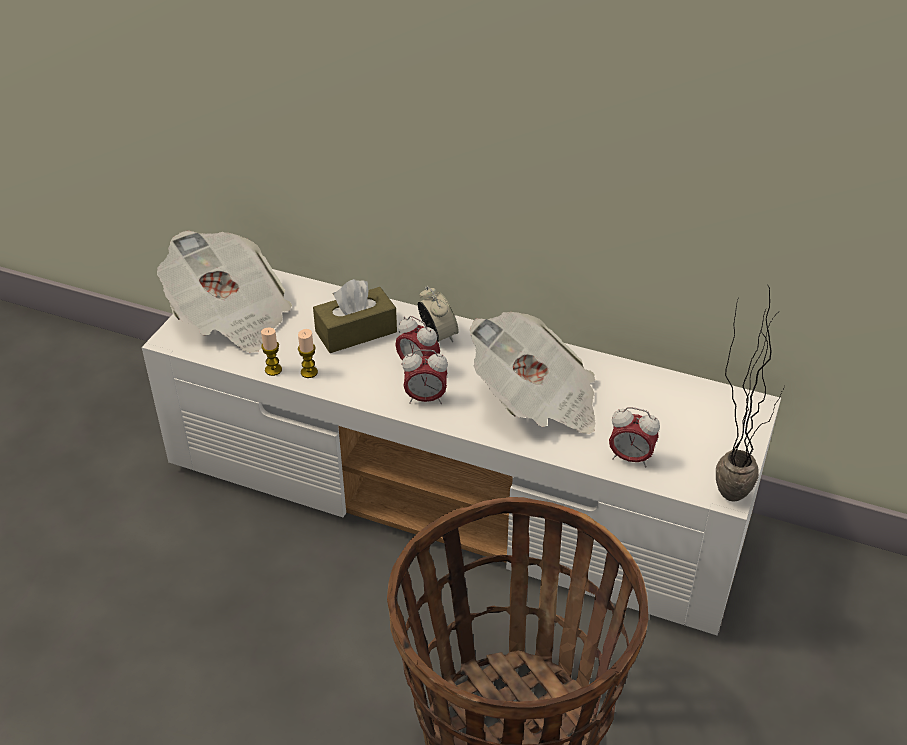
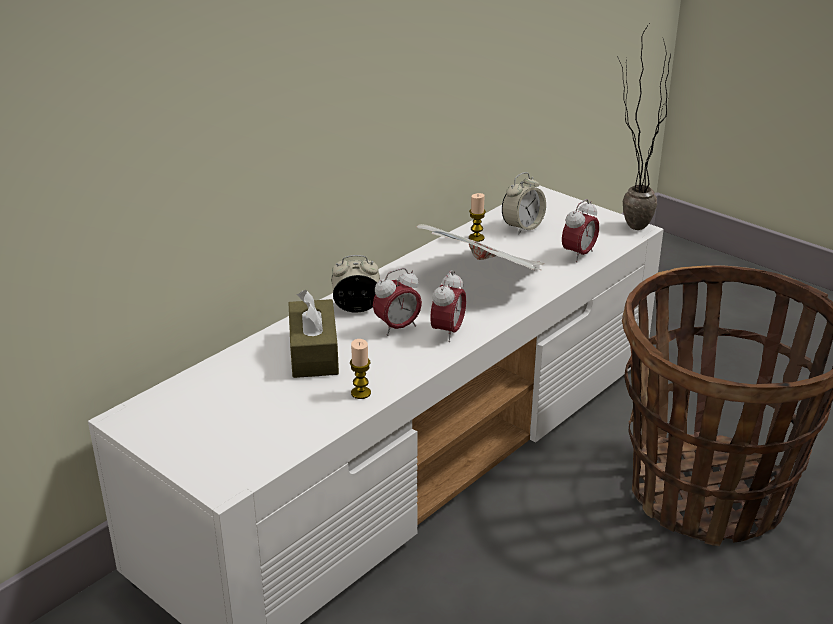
camera: 70 degrees left, 10 degrees down
(230, 317) = (217, 433): newspaper -> none
(273, 370) = (340, 416): candle -> candle (476, 238)
(665, 405) = (522, 227): none -> alarm clock

